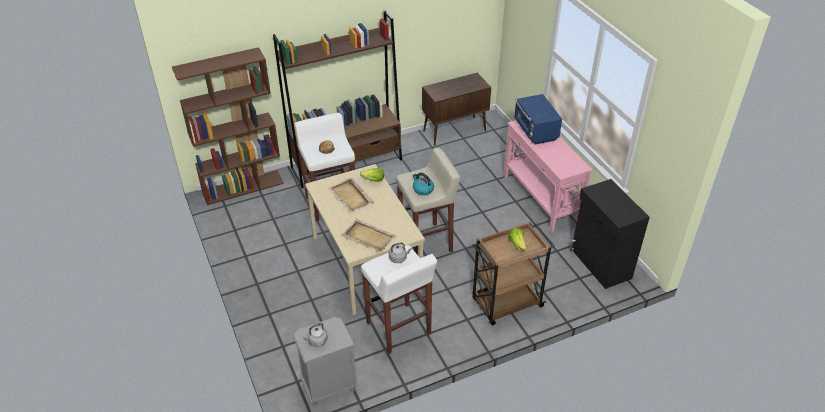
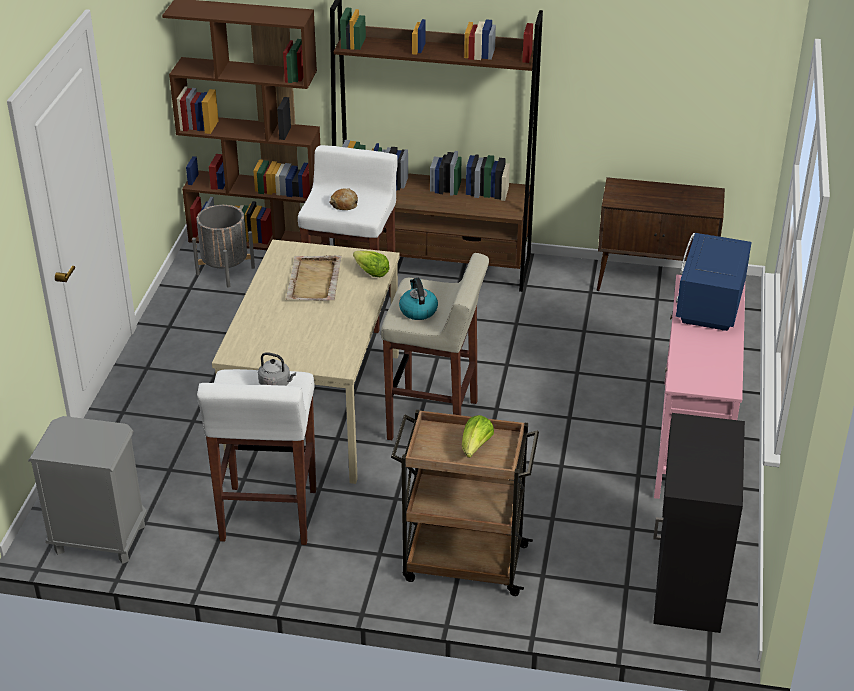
camera: 35 degrees right, 5 degrees down
(244, 212) = (225, 271): none -> grey planter
(316, 341) = (70, 441): grey kettle -> none
(368, 237) = (277, 342): beige tray -> none

